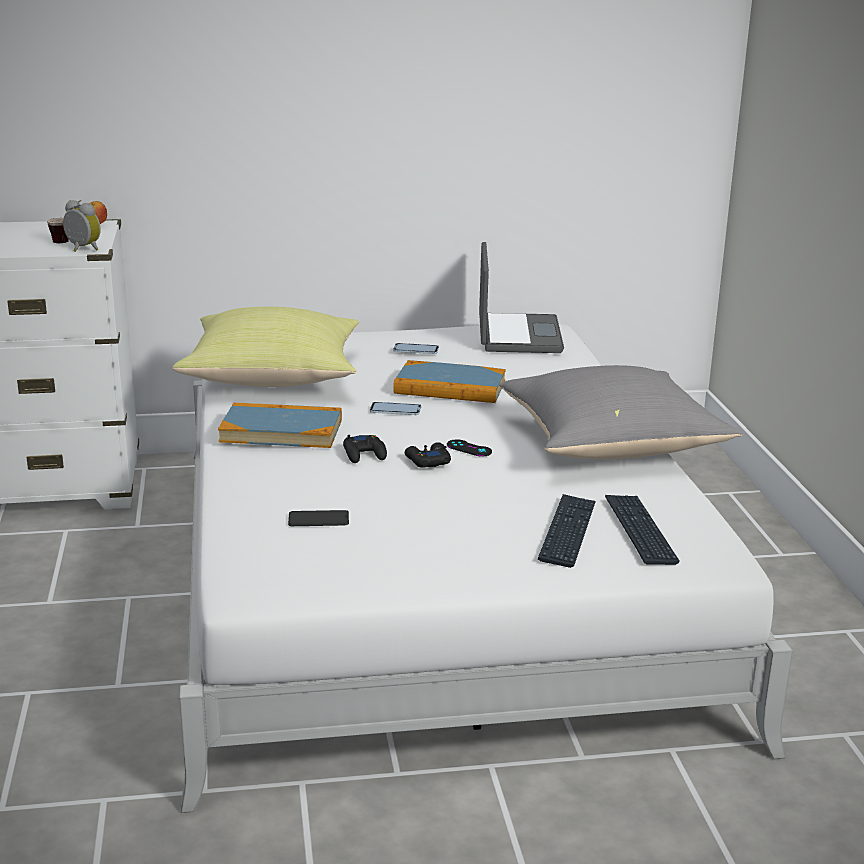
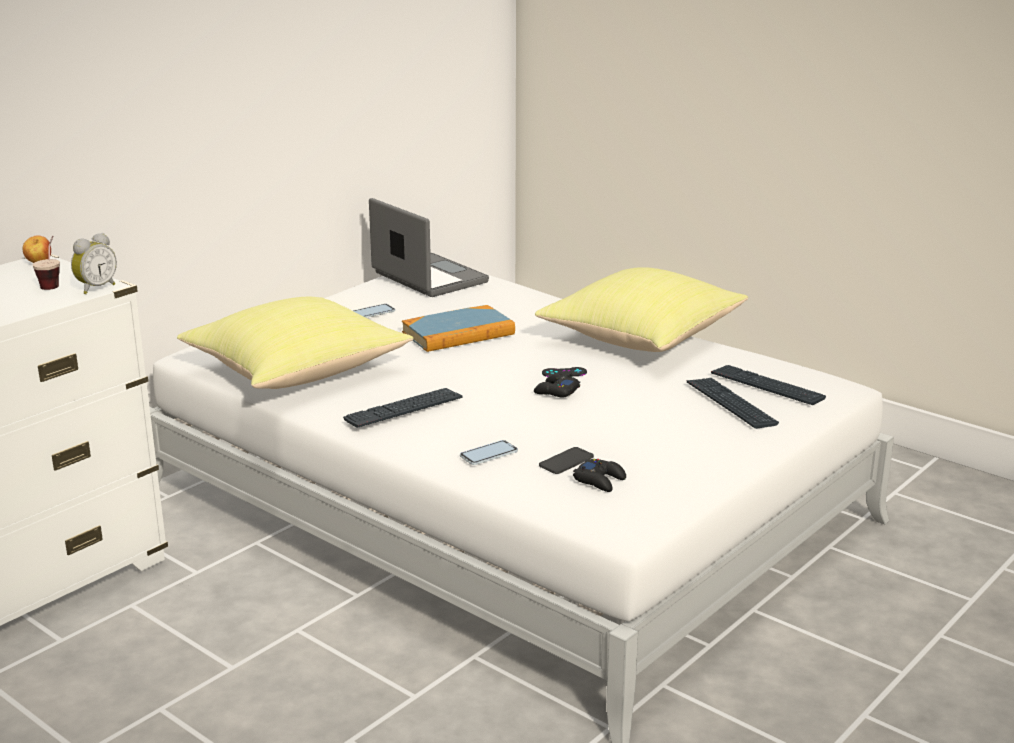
camera: 40 degrees left, 0 degrees up
(82, 249) = (95, 288): alarm clock -> alarm clock turned 135 degrees clockwise
(281, 431) = (403, 409): book -> keyboard
(364, 454) = (503, 403): black game controller -> black game controller (600, 480)
(395, 410) = (455, 364): phone -> phone (488, 454)
(612, 445) = (641, 338): grey pillow -> yellow pillow

